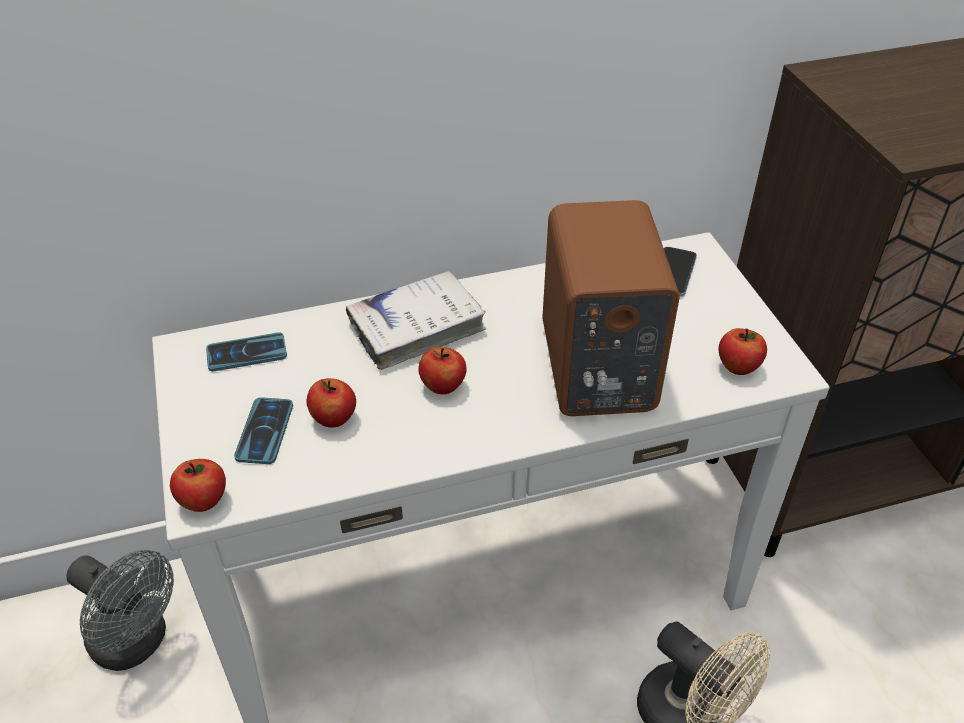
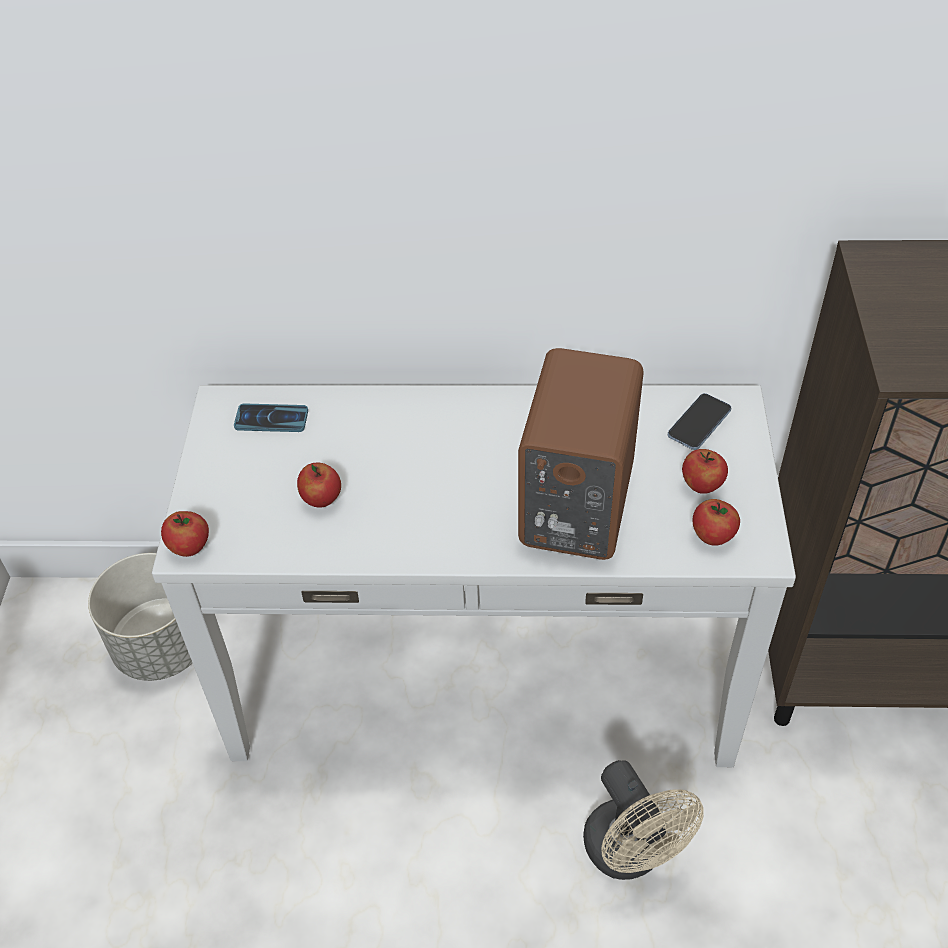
camera: 20 degrees right, 5 degrees up
(137, 643) = (162, 645): grey fan -> grey planter
(264, 431) = (260, 497): phone -> none
(417, 327) = (428, 427): white book -> none
(443, 386) = (428, 491): apple -> apple (702, 485)

